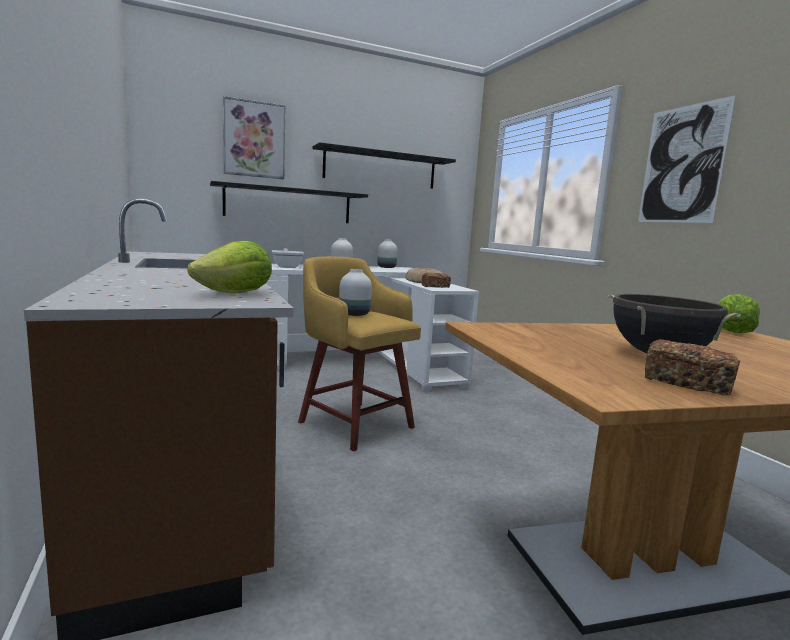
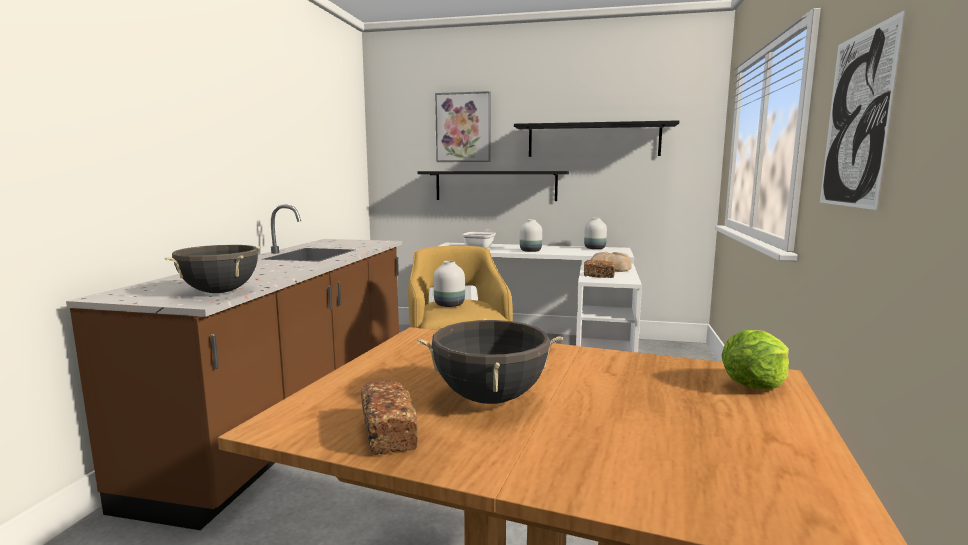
camera: 35 degrees right, 0 degrees up
(236, 293) = (220, 292): lettuce -> black cooking pot

